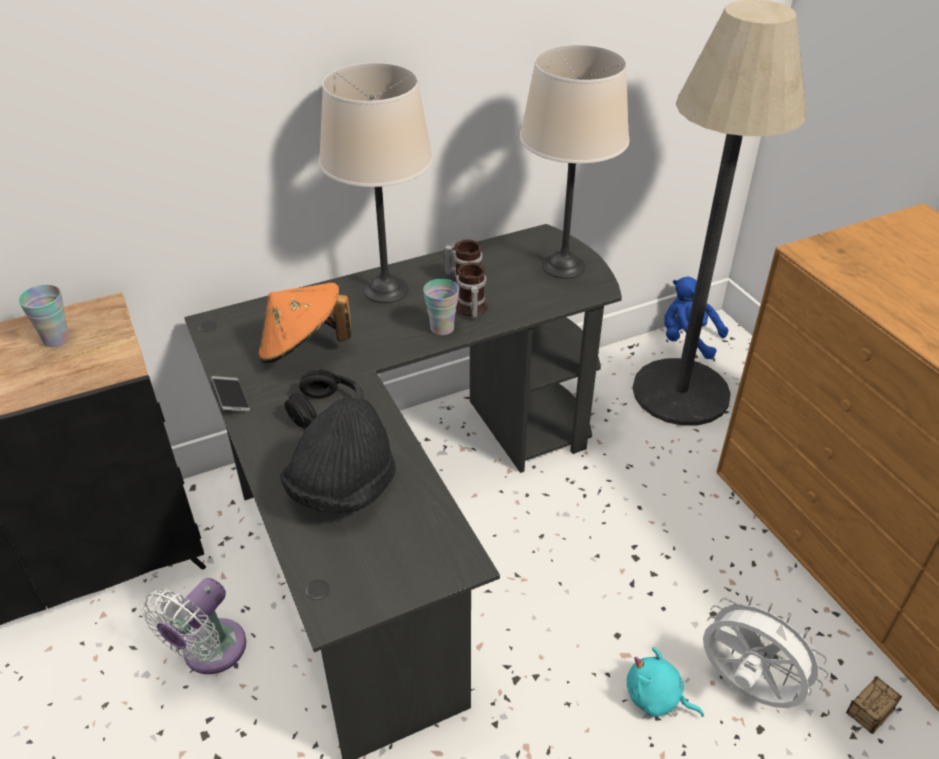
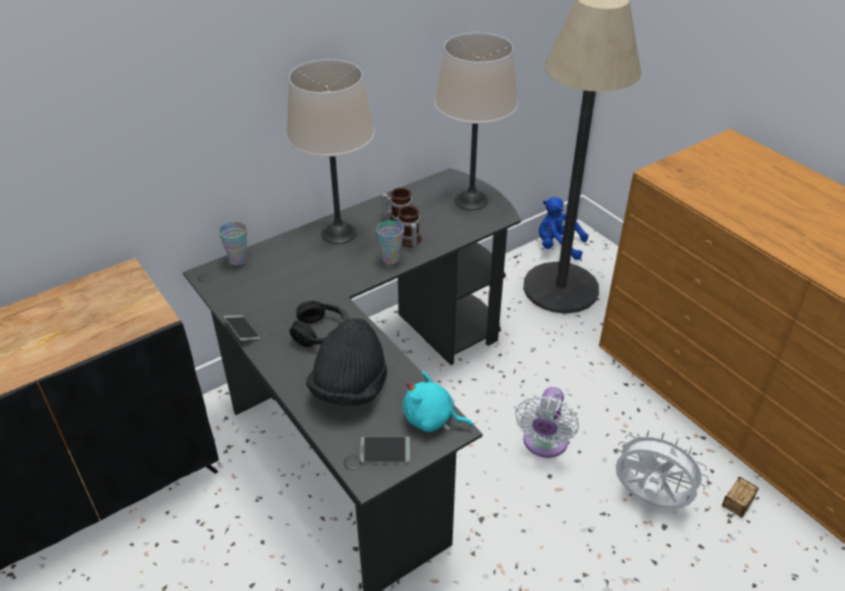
camera: 10 degrees left, 0 degrees up
(56, 339) = (95, 301): cup -> cup (238, 260)
(209, 652) = (238, 535): white fan -> white fan (544, 444)
(303, 348) = (287, 286): orange hat -> none
(363, 583) = (385, 453): none -> phone
(656, 698) = (587, 516): turquoise plush toy -> turquoise plush toy (432, 419)

